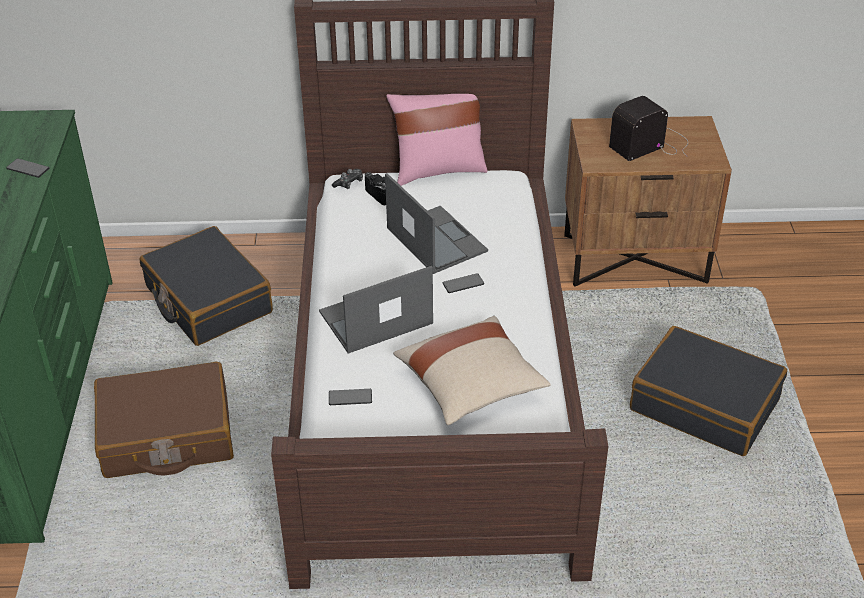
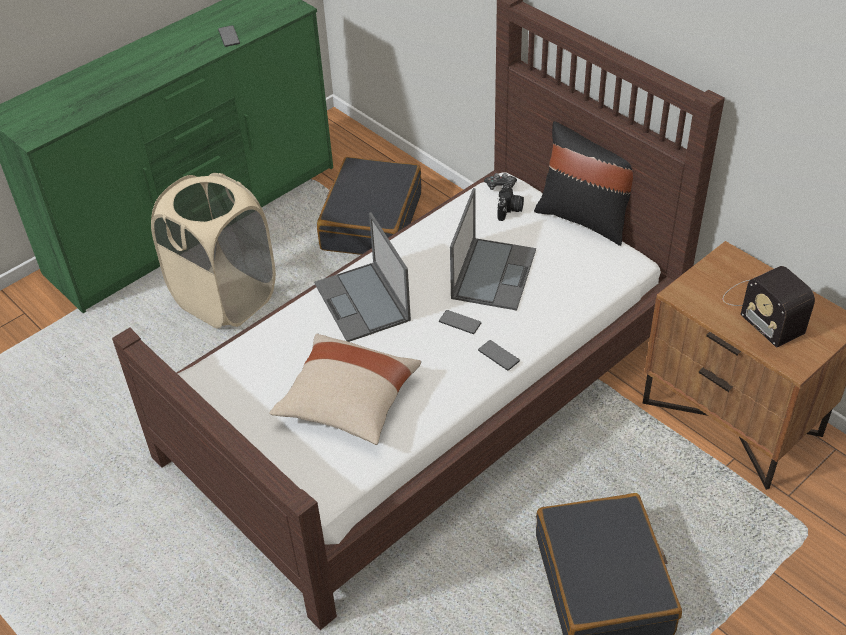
camera: 50 degrees right, 5 degrees up
(166, 436) = (225, 298): brown suitcase -> beige laundry basket
(350, 398) = (265, 347): phone -> phone (498, 356)
(375, 318) = (363, 302): laptop -> laptop turned 135 degrees counterclockwise
(438, 169) = (585, 218): pink pillow -> black pillow
(651, 143) = (762, 310): radio -> radio turned 135 degrees counterclockwise

